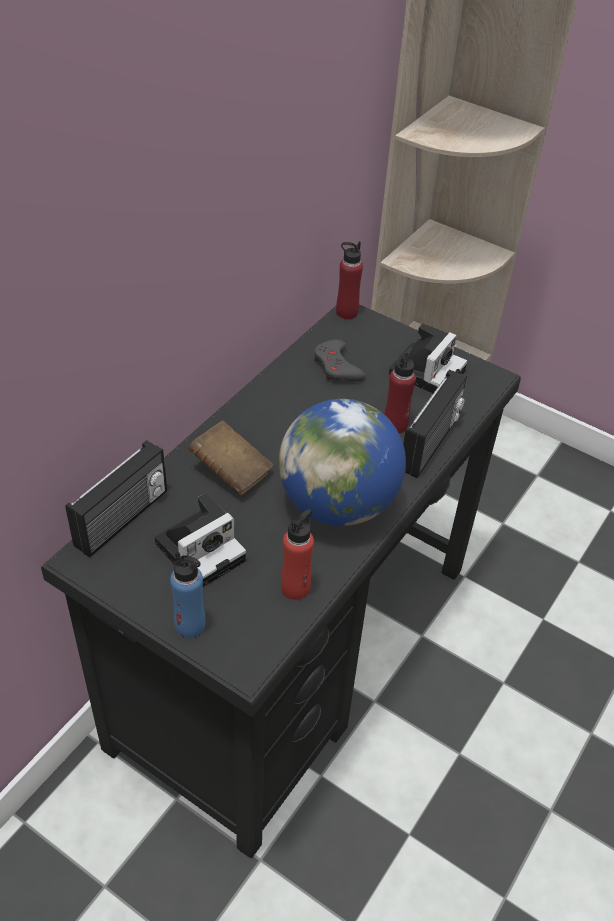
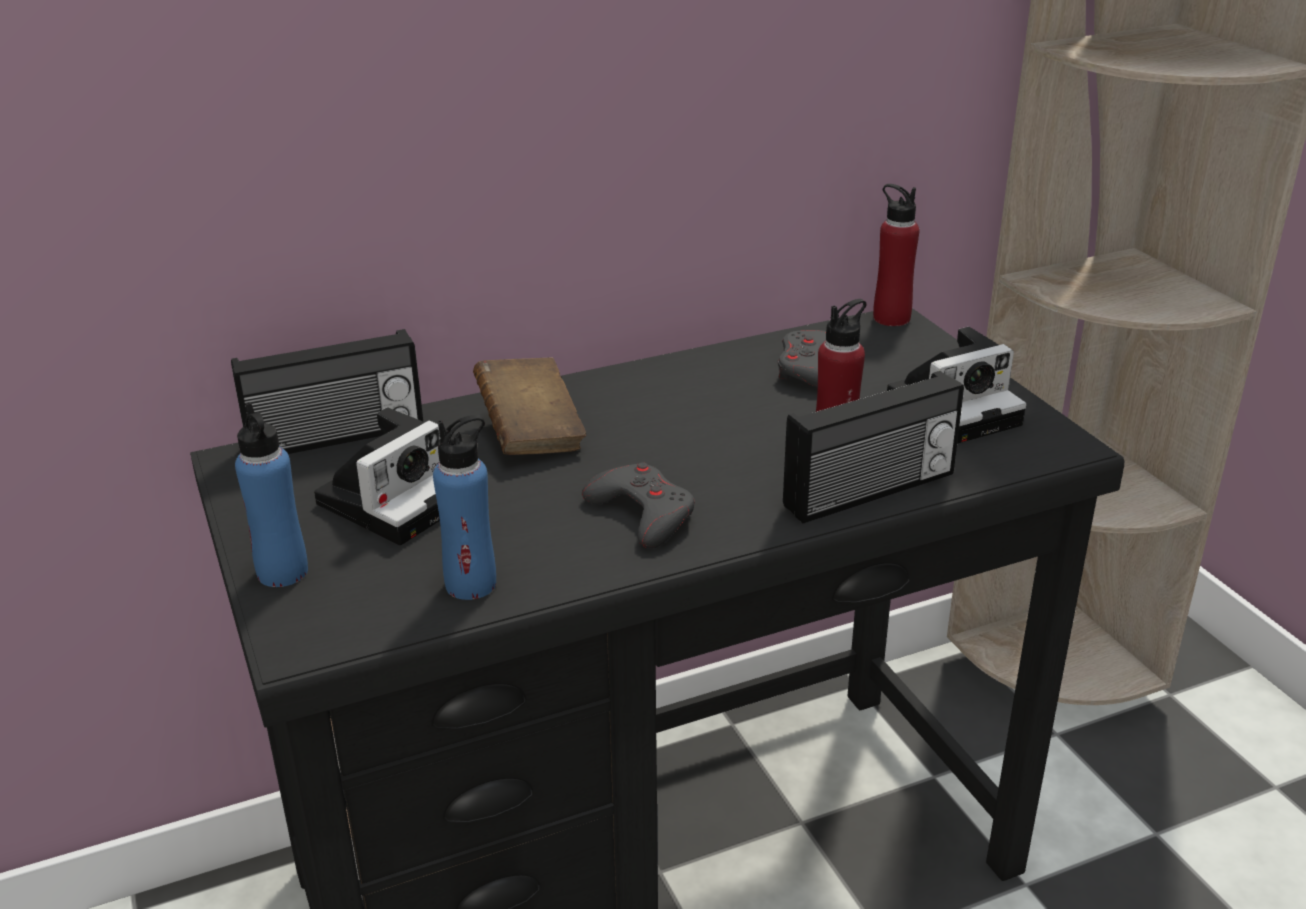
camera: 35 degrees right, 15 degrees down
(202, 549) = (396, 499): camera -> camera turned 45 degrees counterclockwise
(295, 587) = (471, 584): red bottle -> blue bottle
(337, 503) = (642, 513): globe -> grey game controller

